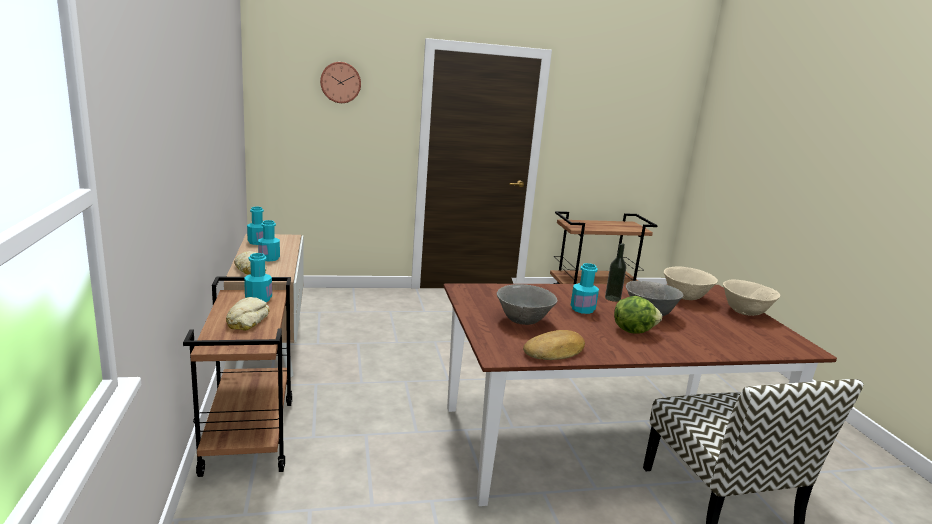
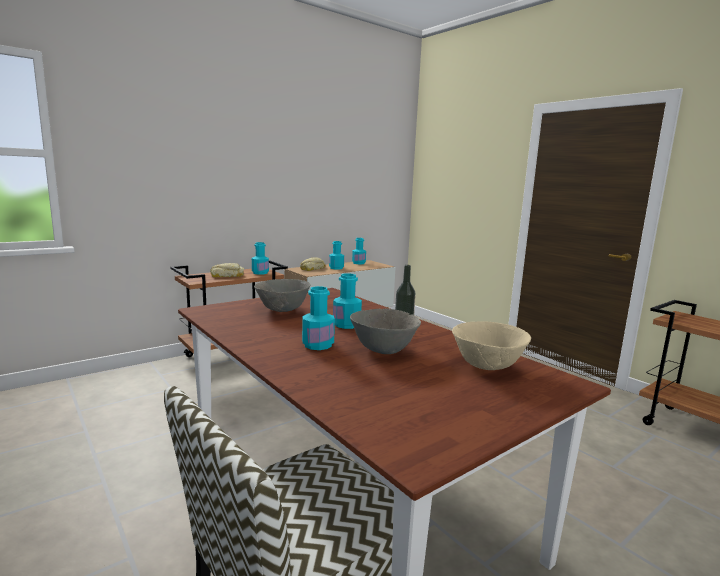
camera: 65 degrees right, 5 degrees down
(340, 82) = (467, 154): wall clock -> none
(555, 351) = (226, 322): bread -> none
(633, 330) = (318, 345): lettuce -> turquoise bottle
(745, 312) = (507, 406): beige bowl -> none

